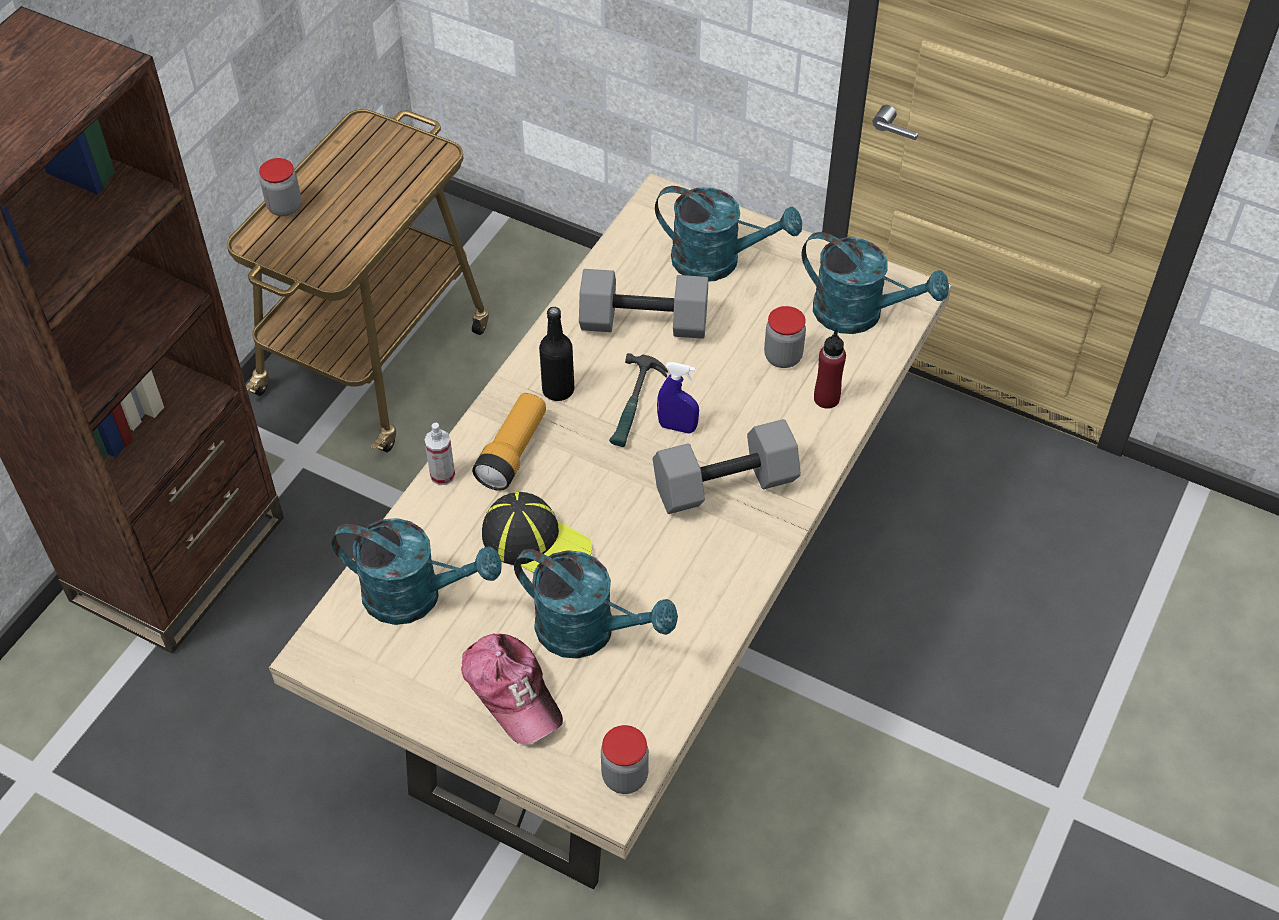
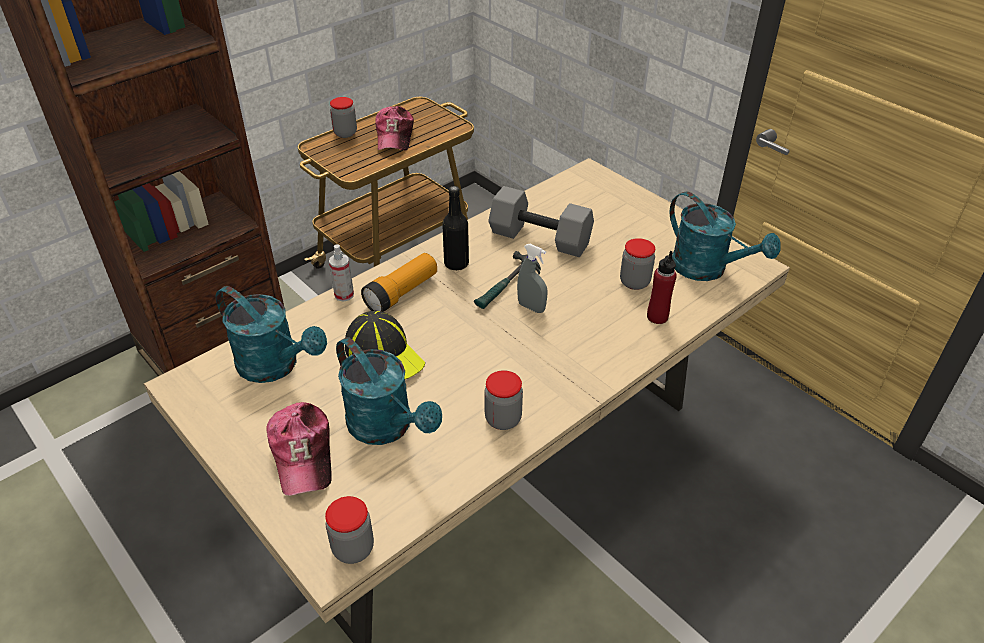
camera: 20 degrees right, 10 degrees down
(358, 194) = (395, 136): none -> cap
(677, 427) = (531, 307): blue spray bottle -> grey spray bottle
(710, 582) = (503, 419): none -> jar
(718, 261) = (613, 215): turquoise watering can -> none
(725, 483) = (550, 353): grey dumbbell -> none

